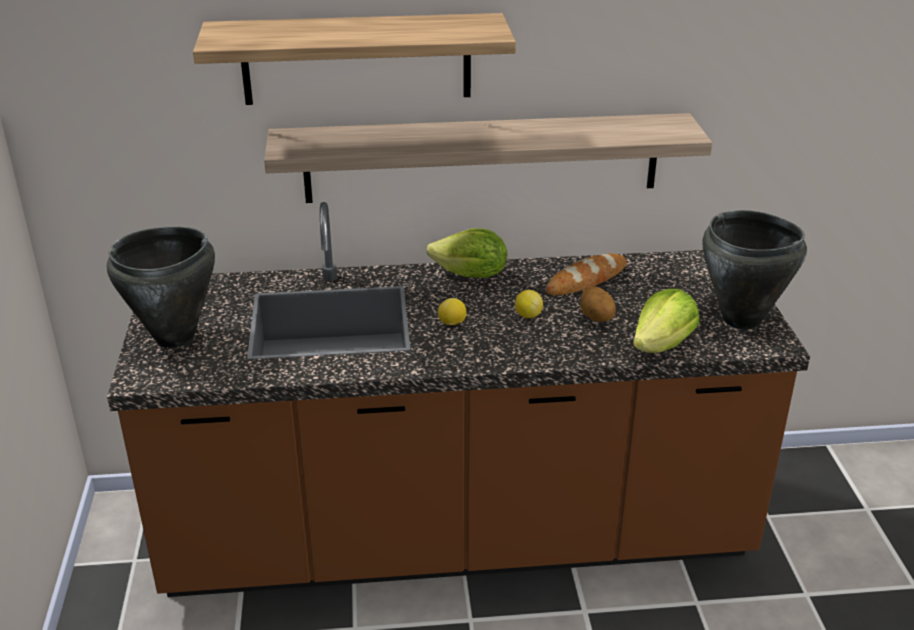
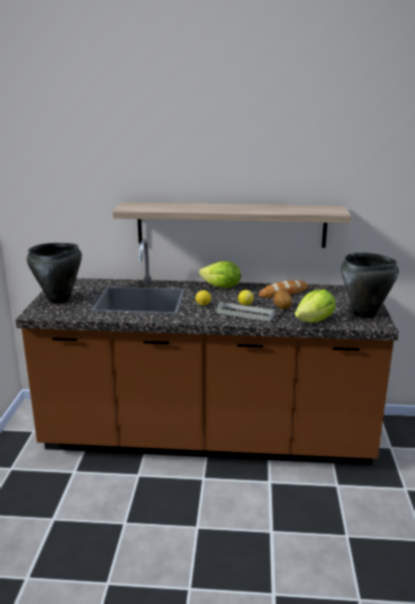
camera: 10 degrees right, 10 degrees down
(356, 59) = (166, 167): shelf -> none
(536, 339) = (245, 314): none -> grey tray

